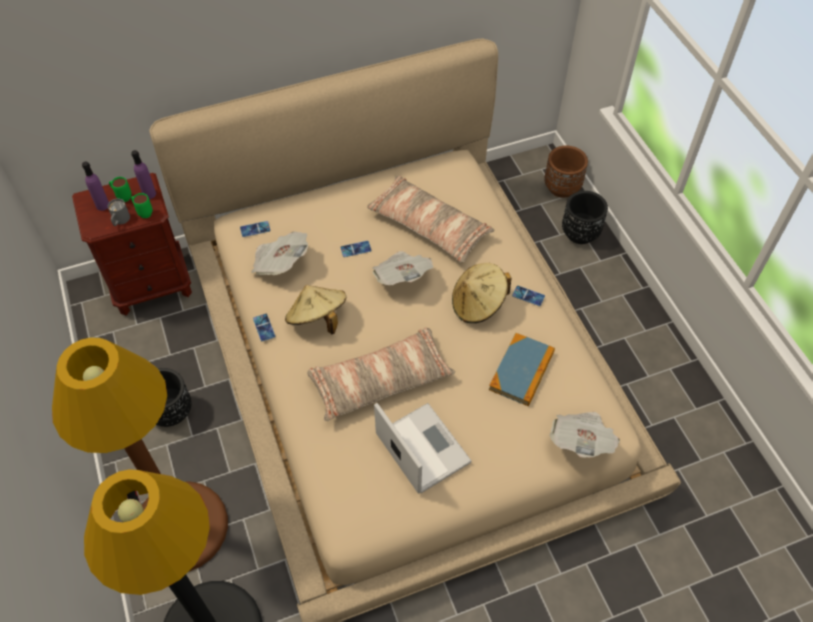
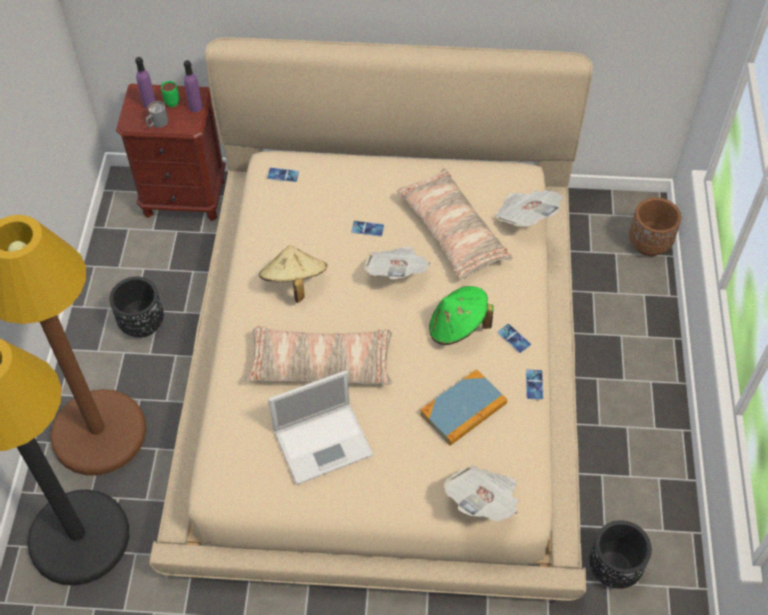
camera: 25 degrees right, 0 degrees up
(143, 213) = (181, 123): green mug -> none
(264, 327) = (241, 272): phone -> phone (534, 384)
(280, 263) = (289, 217): newspaper -> newspaper (526, 217)
(421, 447) = (324, 442): laptop -> laptop turned 75 degrees clockwise
(478, 304) = (457, 327): beige hat -> green hat
(580, 233) = (641, 300): black planter -> black planter (614, 568)

